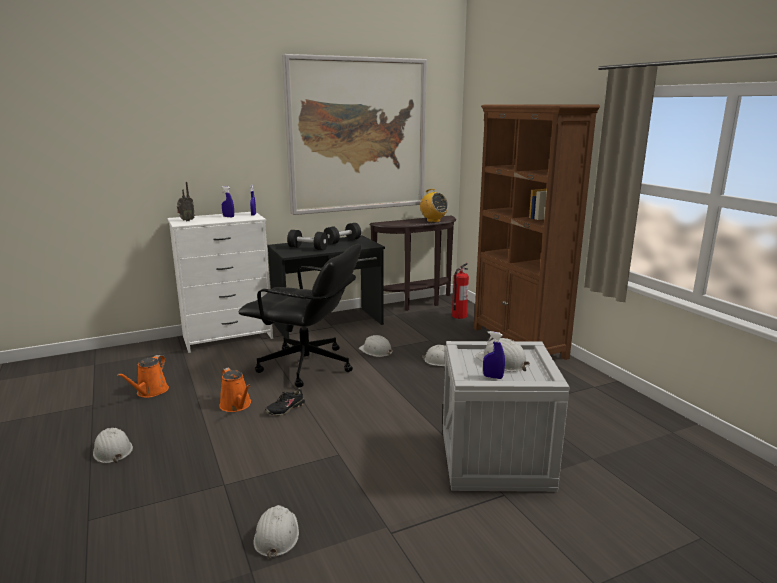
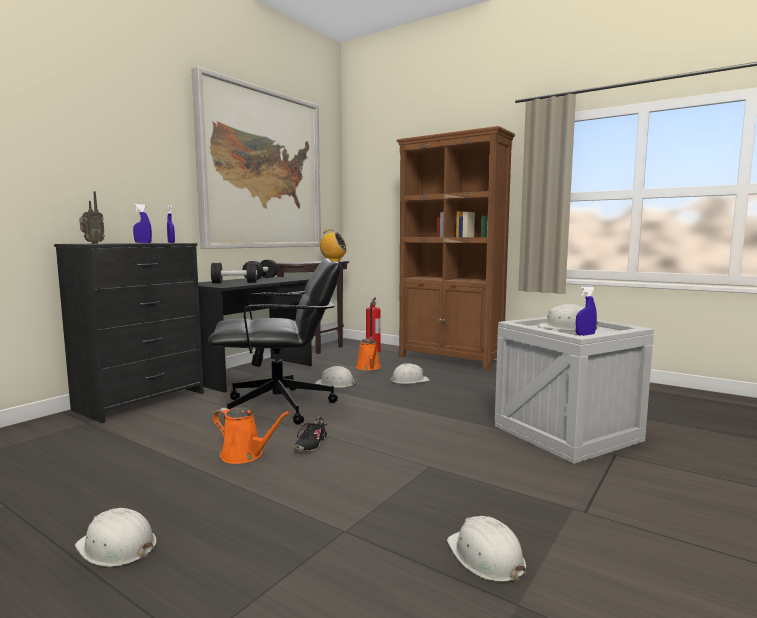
camera: 30 degrees left, 10 degrees down
(150, 392) = (95, 470): orange watering can -> orange watering can (369, 367)
(227, 337) = (141, 401): white dresser -> black dresser

